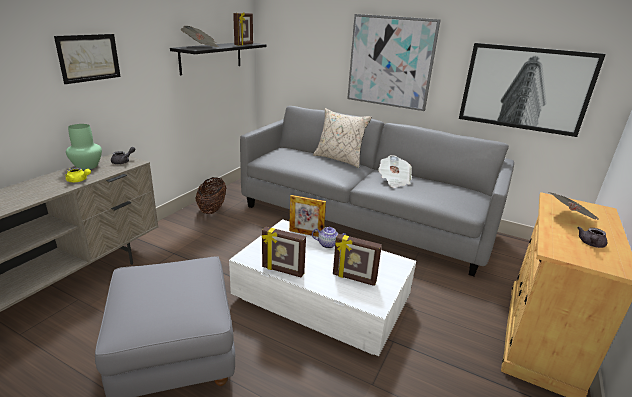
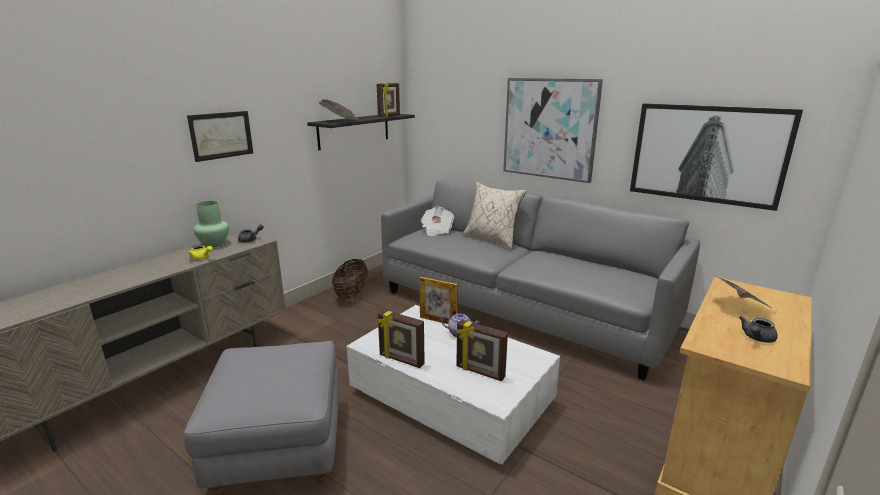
camera: 10 degrees right, 5 degrees down
(394, 180) = (549, 263): newspaper -> newspaper (437, 230)

